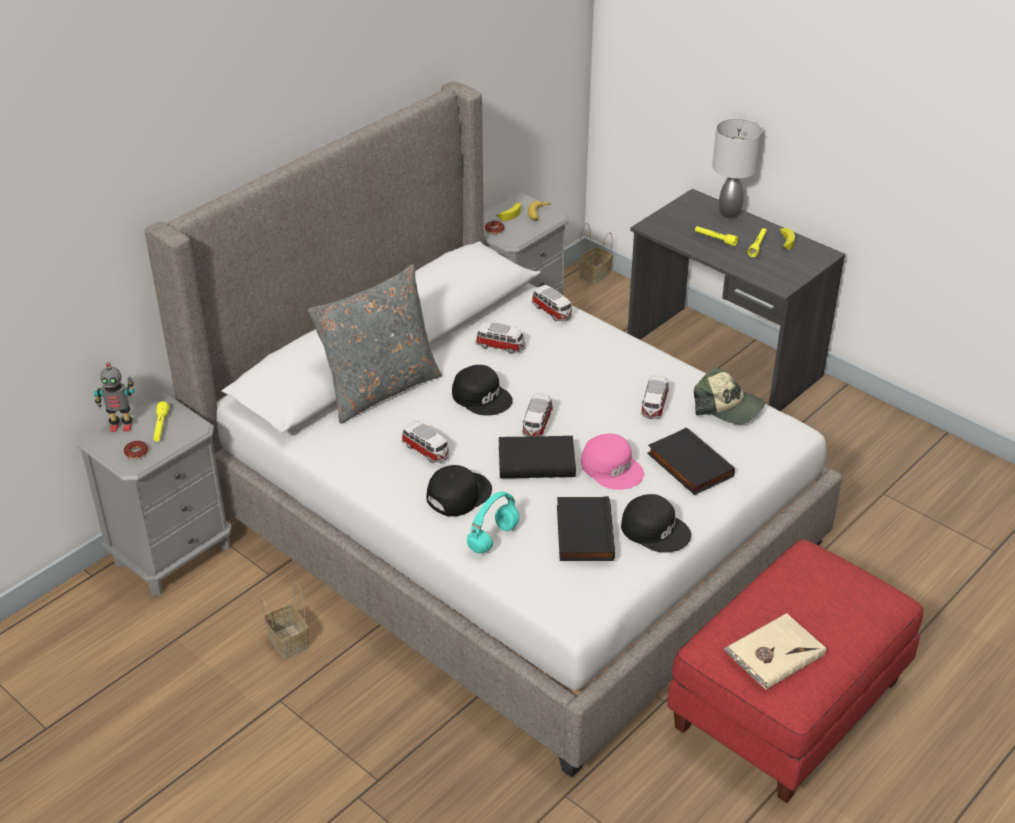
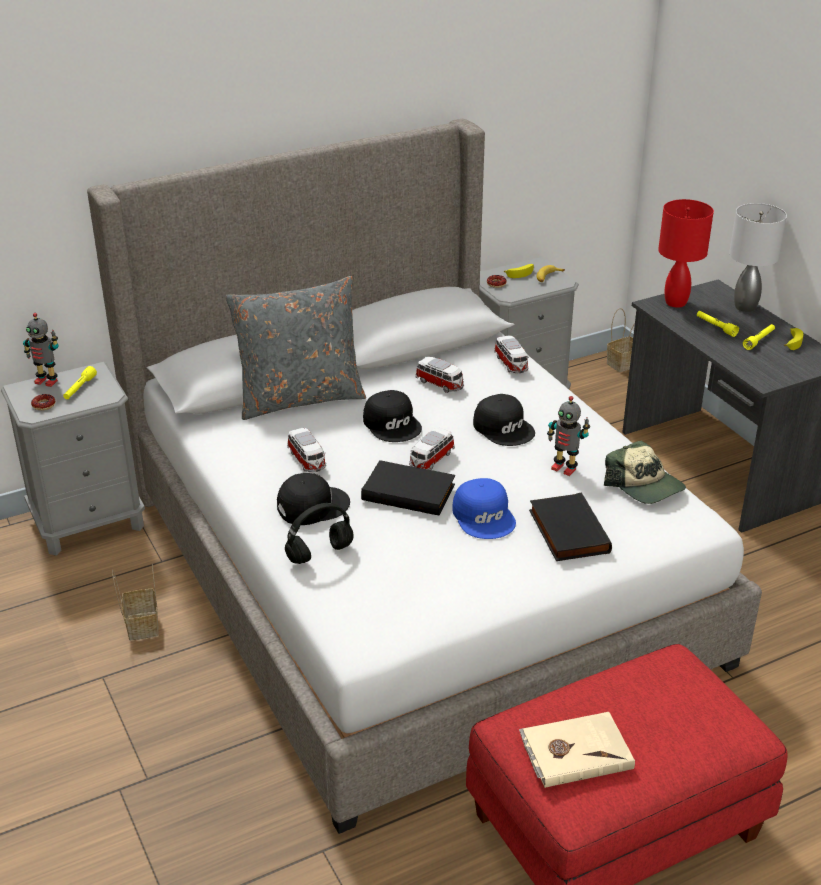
camera: 20 degrees right, 5 degrees down
(493, 539) = (319, 554): turquoise headphones -> black headphones
(582, 532) = (412, 569): black book -> none
(612, 467) = (484, 516): pink cap -> blue cap
(654, 406) = (564, 468): toy car -> toy robot
(655, 529) = (494, 585): black cap -> black cap (504, 427)
(668, 220) = (675, 302): none -> red table lamp

